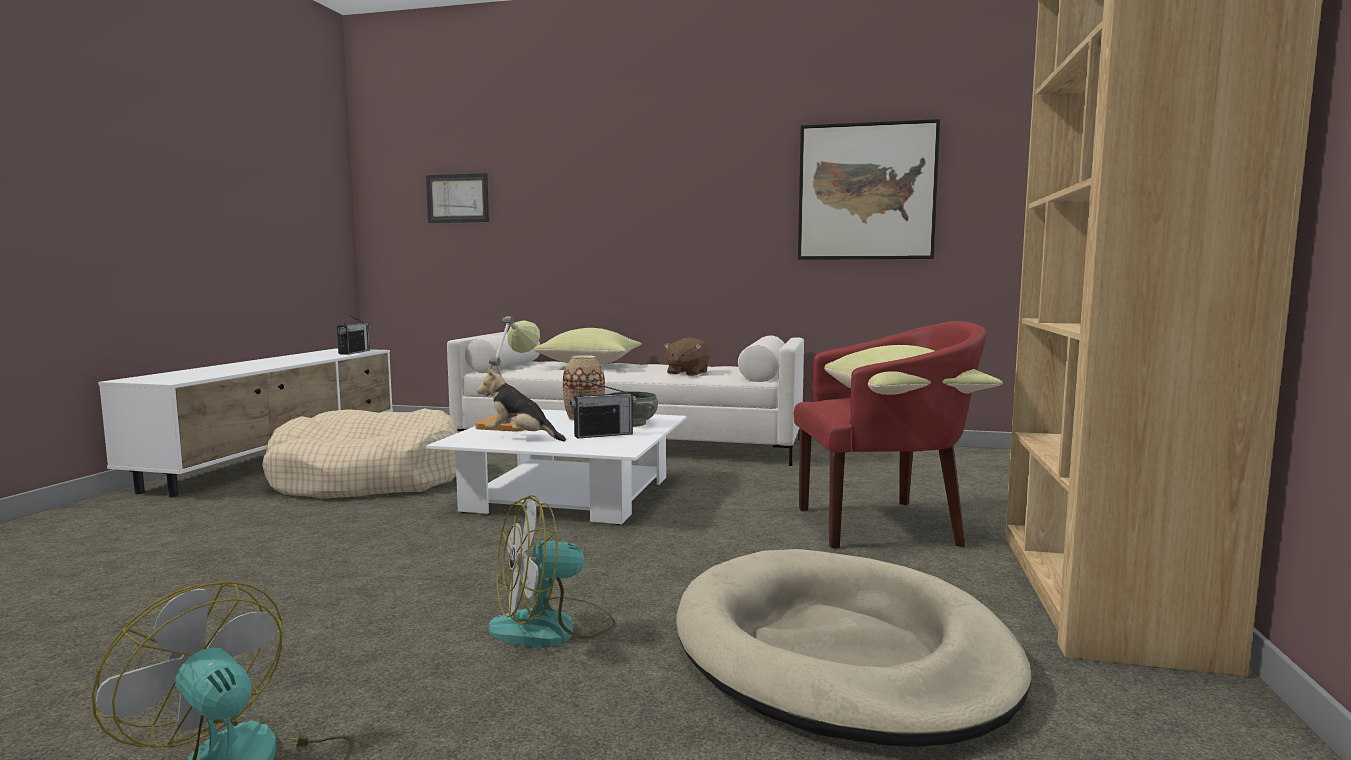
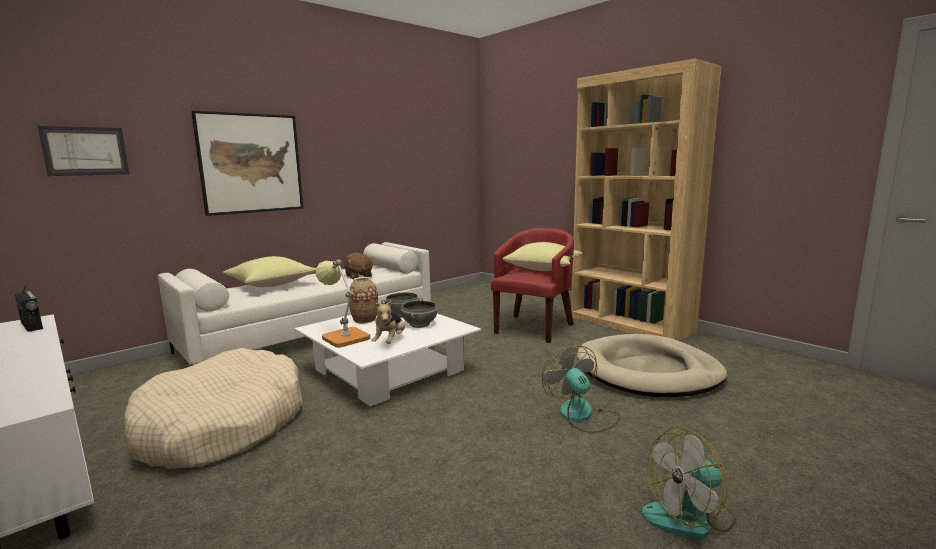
camera: 55 degrees left, 5 degrees up
(520, 438) = (390, 341): plush toy -> plush toy turned 45 degrees counterclockwise
(553, 628) = (582, 416): fan -> fan turned 150 degrees clockwise
(603, 435) = (419, 324): radio -> grey bowl
(866, 192) = (410, 154): picture -> picture (251, 163)

